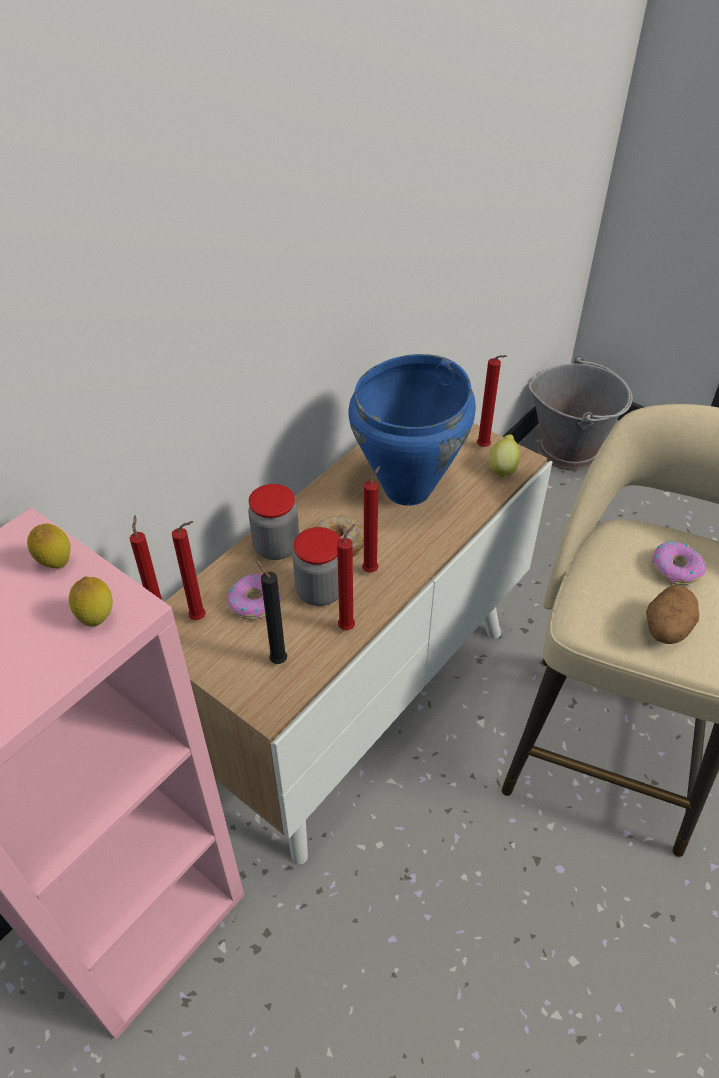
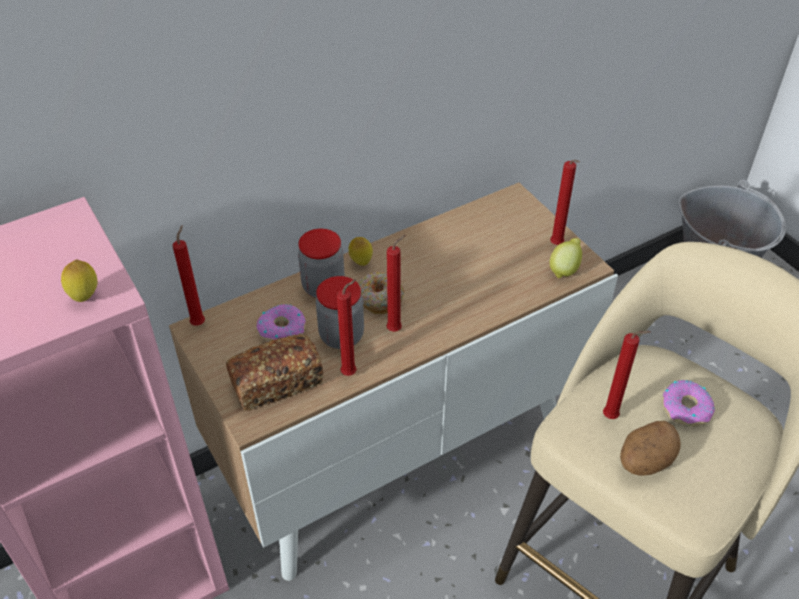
camera: 20 degrees right, 0 degrees up
(56, 564) = (78, 246): lemon -> lemon (361, 263)
(201, 618) = (232, 330): red candle -> red candle (613, 417)
(276, 659) = (277, 383): black candle -> bread
(409, 489) = (466, 267): blue cooking pot -> none

